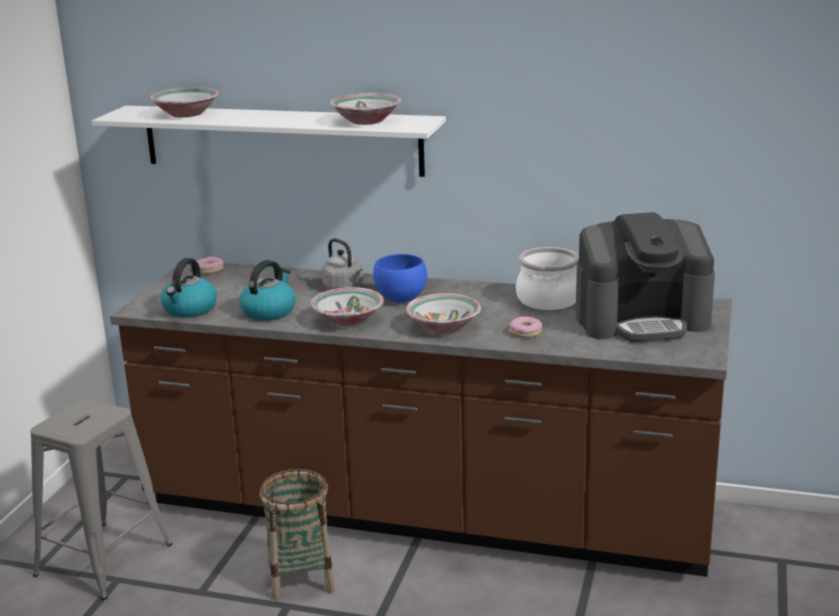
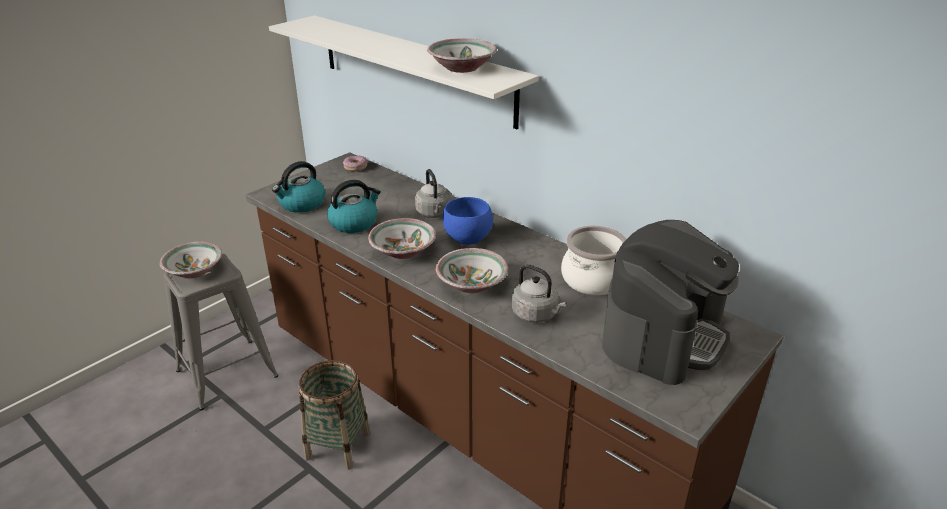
camera: 25 degrees right, 10 degrees up
(186, 114) = (339, 32): bowl -> bowl (194, 270)
(525, 332) = (536, 314): donut -> grey kettle
(642, 319) = (663, 334): coffee machine -> coffee machine turned 75 degrees counterclockwise

